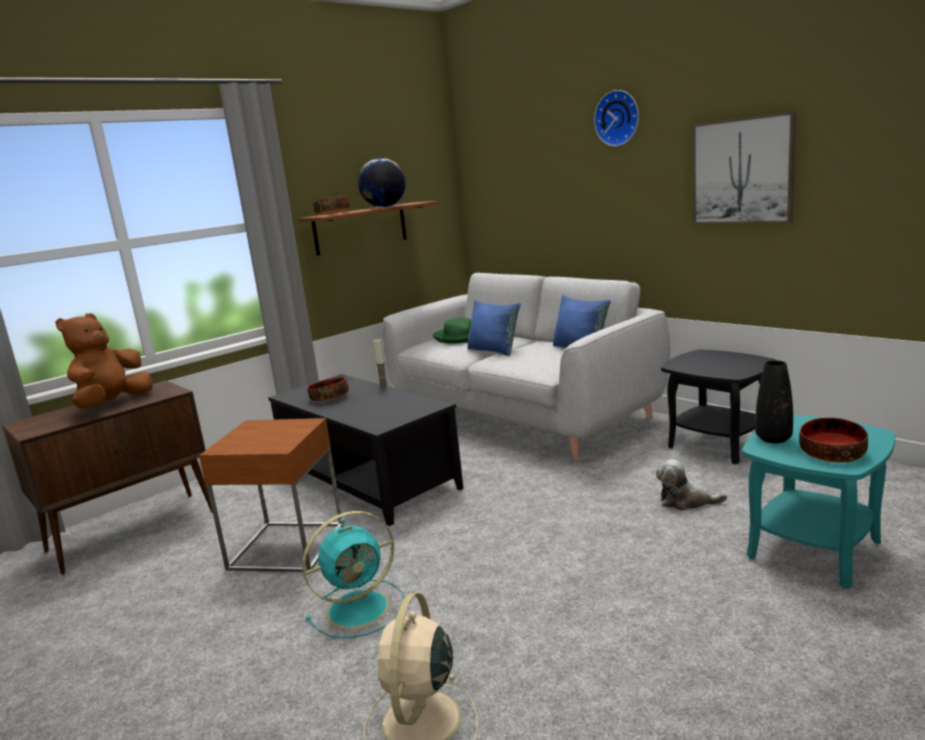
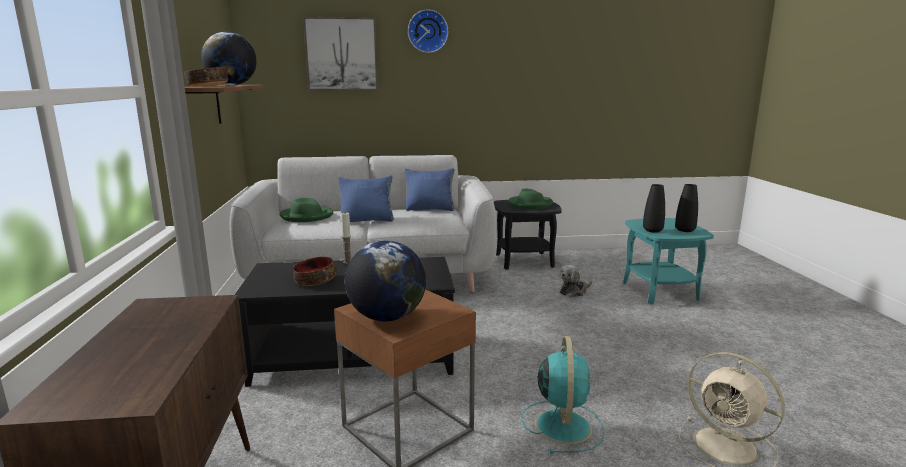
camera: 55 degrees left, 0 degrees up
(112, 404) = (155, 336): brown plush toy -> none
(244, 437) = (386, 317): none -> globe
(725, 363) = (530, 204): none -> green hat
(742, 171) = (522, 79): picture -> picture (341, 54)
(831, 453) = (685, 230): bowl -> black vase

